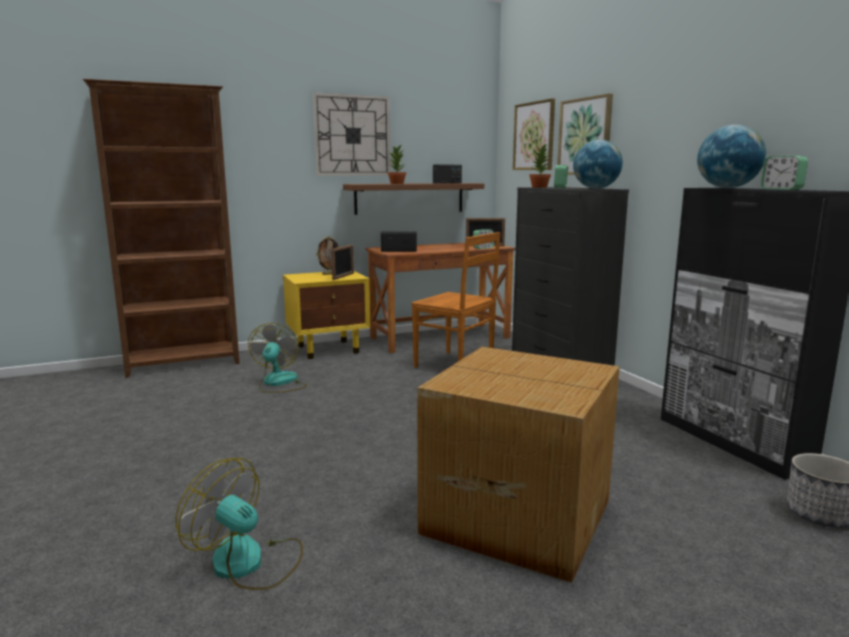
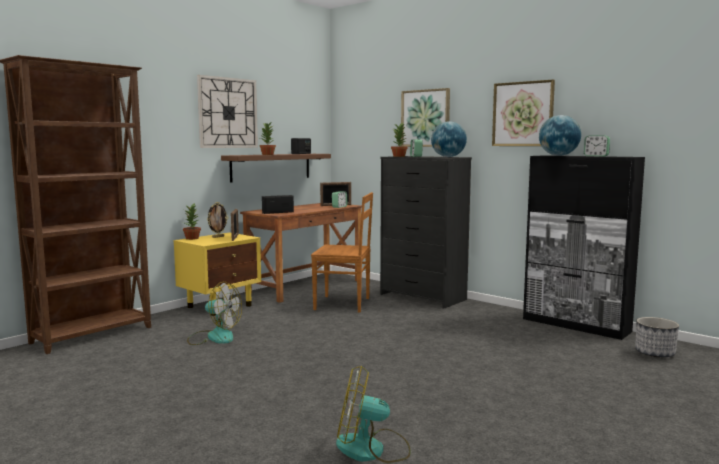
camera: 25 degrees left, 5 degrees down
(278, 383) = (214, 337): fan -> fan turned 135 degrees clockwise
(302, 274) = (192, 238): none -> potted plant
(516, 514) = (504, 385): cardboard box -> none
(534, 136) = (373, 116): picture -> picture (523, 114)

